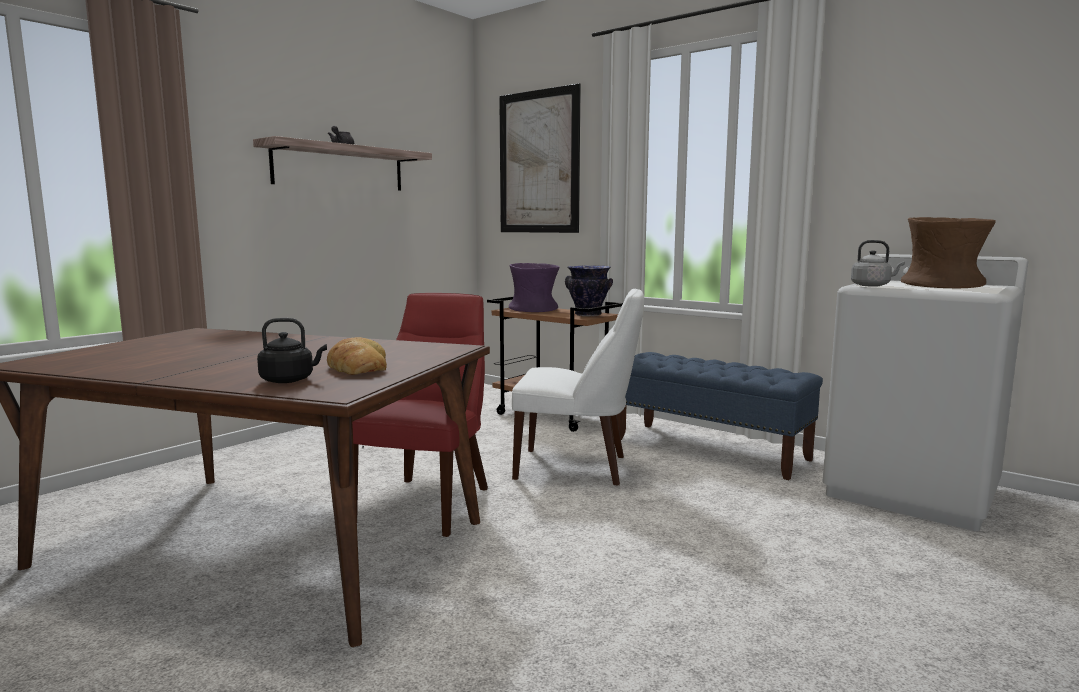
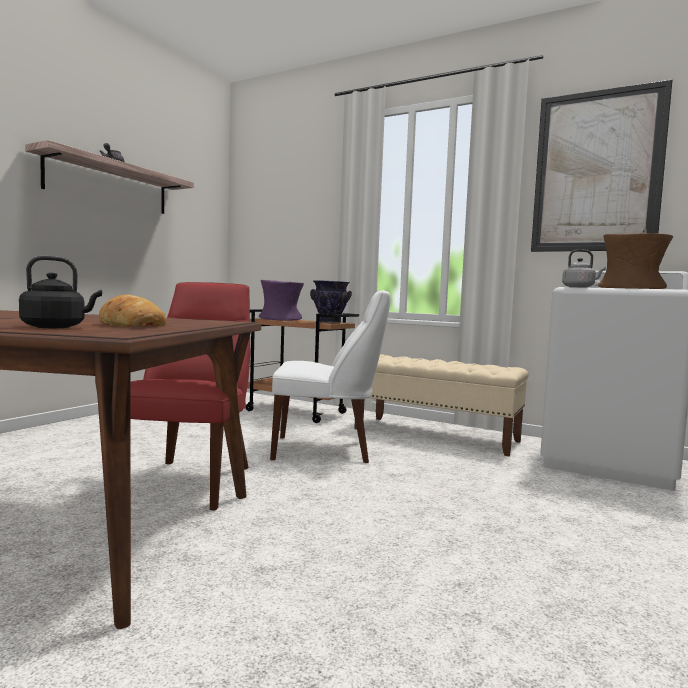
camera: 10 degrees left, 5 degrees down
(538, 162) = (284, 200): picture -> picture (597, 171)
(710, 449) = (436, 435): blue bench -> beige bench

